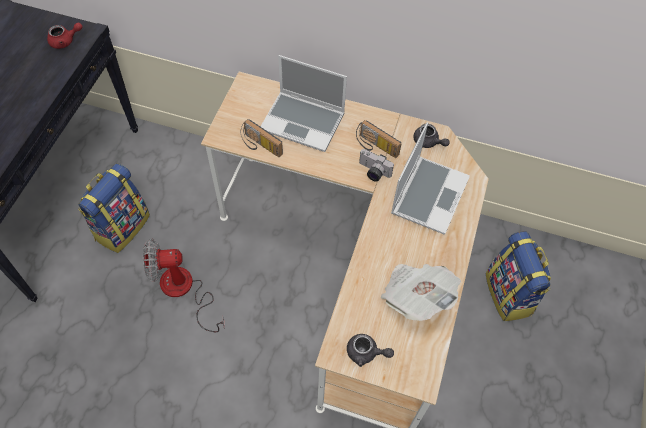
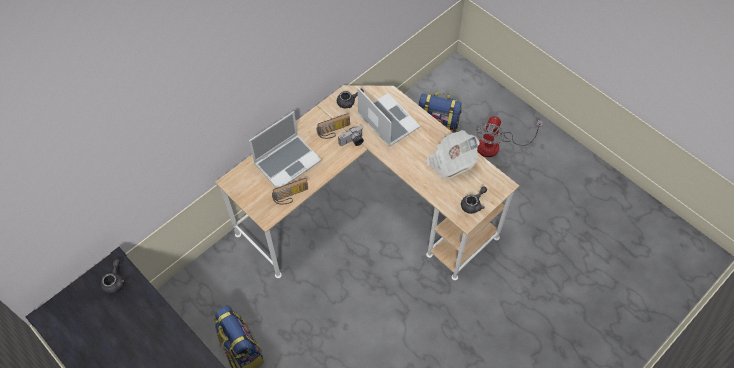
camera: 60 degrees left, 0 degrees up
(65, 41) = (115, 281): red teapot -> grey teapot
(184, 291) = (323, 327): fan -> fan (496, 145)

